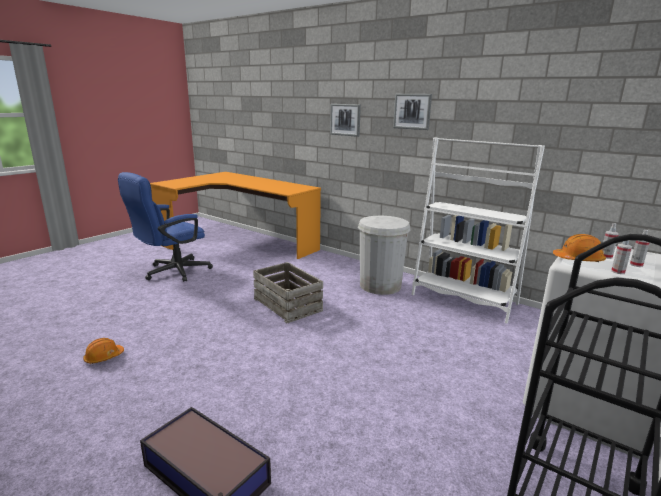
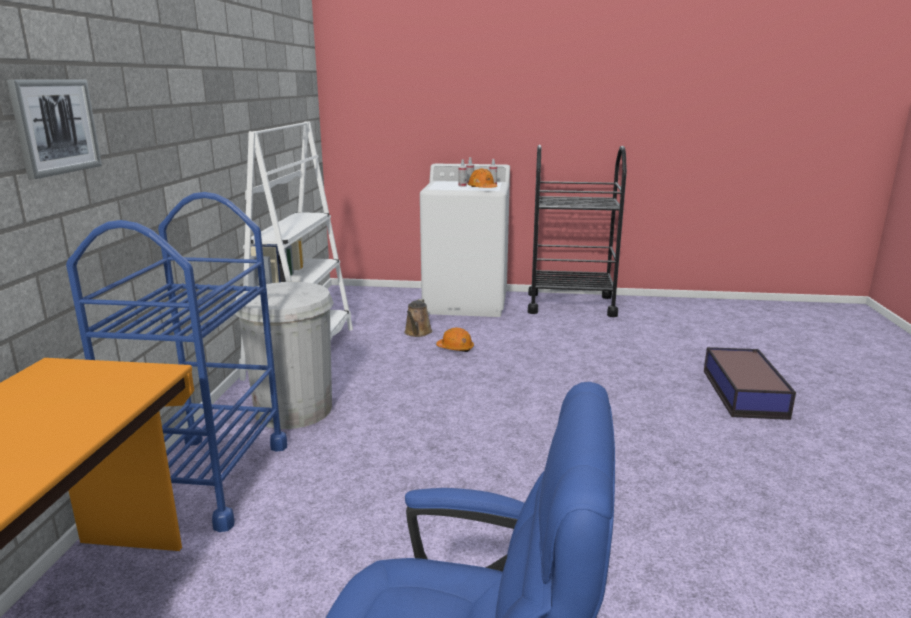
camera: 120 degrees left, 0 degrees up
(104, 357) = (800, 555): orange hard hat -> orange hard hat (455, 348)
(288, 304) = (444, 464): crate -> none
(334, 265) = (207, 480): none -> blue cart
(412, 111) = (165, 91): picture -> none
(487, 348) = (417, 333): none -> brown watering can

